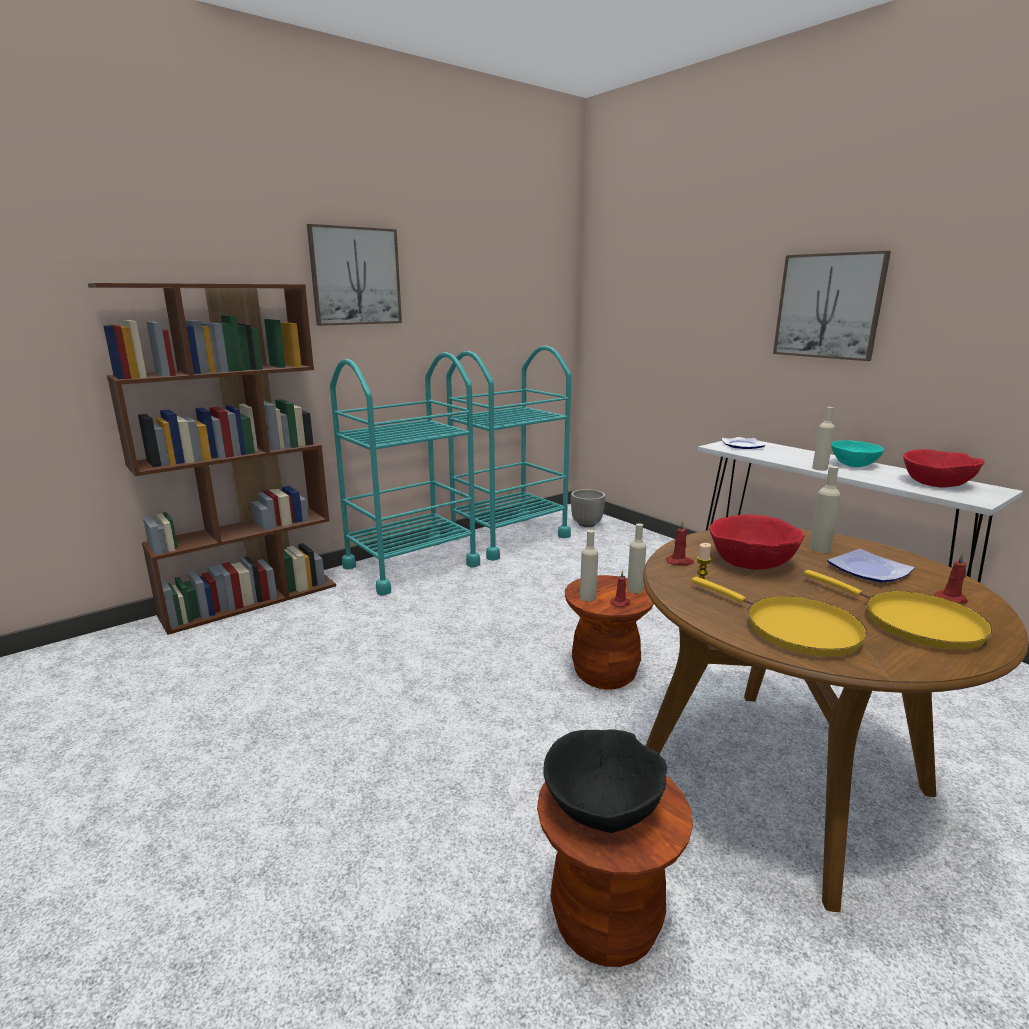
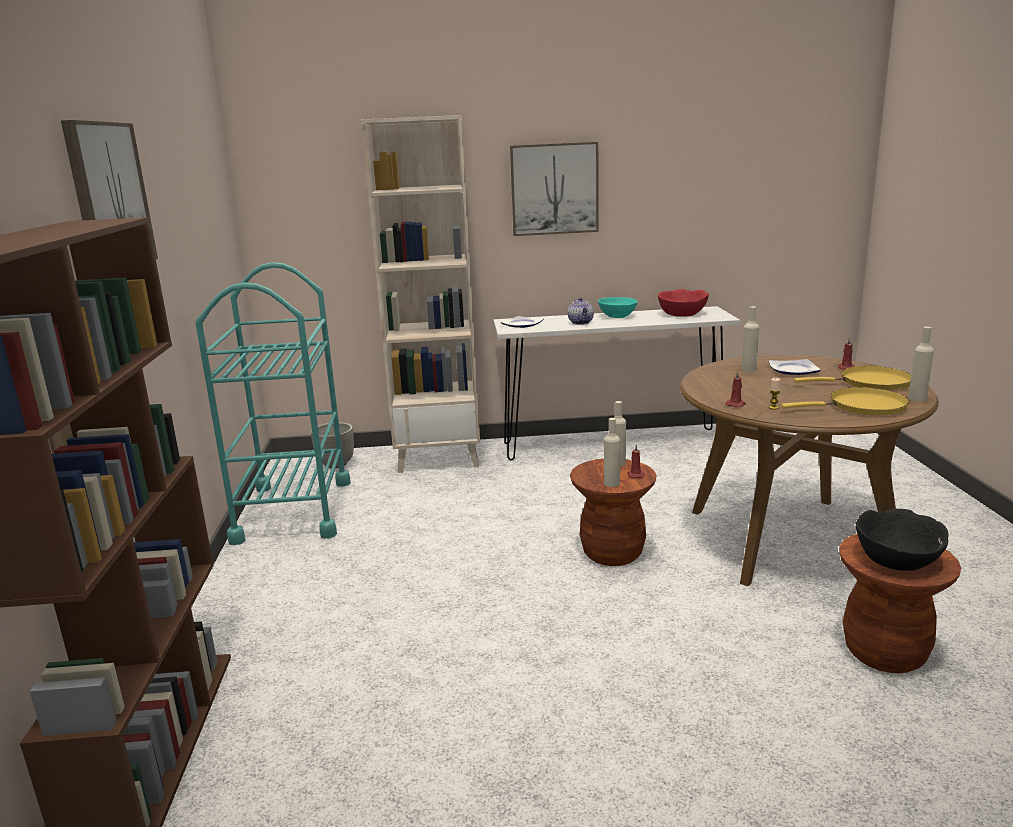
camera: 55 degrees left, 0 degrees up
(411, 566) = (263, 589): turquoise cart -> none
(655, 549) = (439, 456): none -> beige bookcase
(750, 562) = (754, 389): red bowl -> none
(797, 459) = (581, 322): none -> teapot
(819, 468) = (612, 324): beige bottle -> beige bottle (917, 399)

